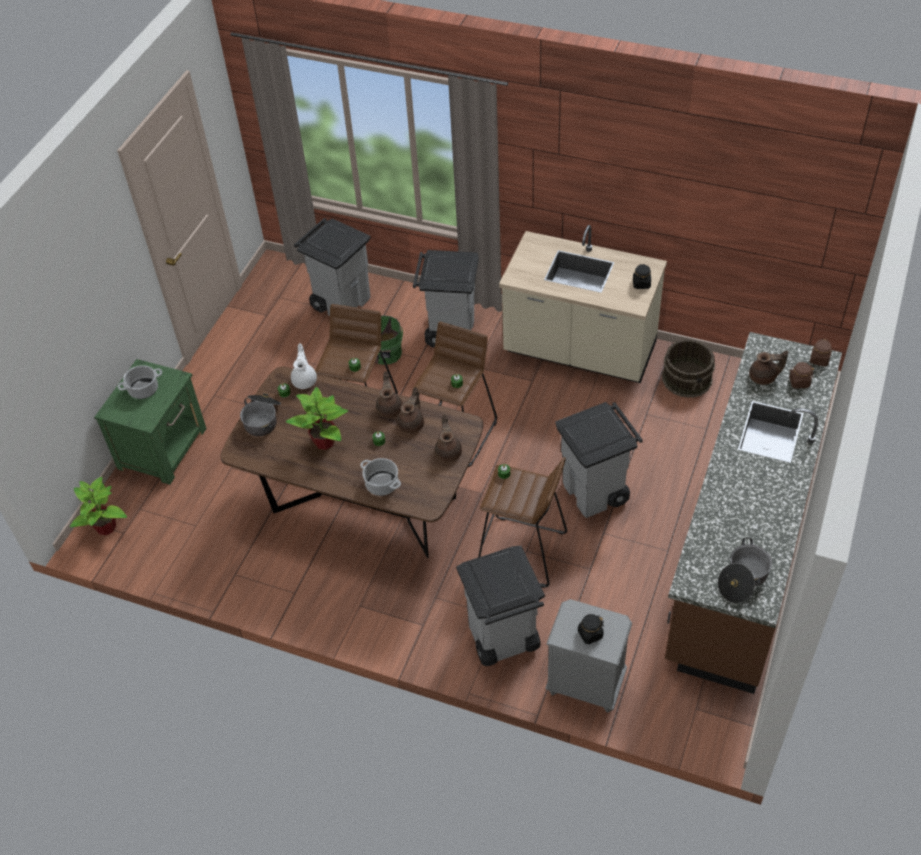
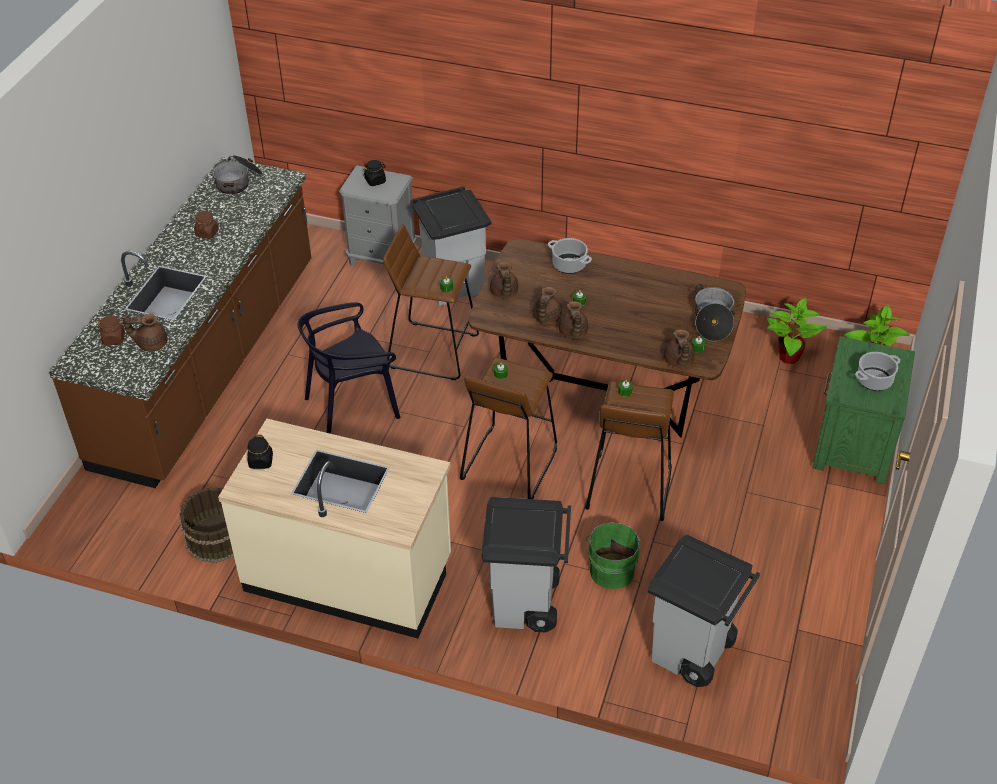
camera: 175 degrees right, 5 degrees down
(305, 380) = (678, 361): white teapot -> brown teapot
(325, 442) = (637, 300): potted plant -> potted plant (788, 357)
(595, 492) = (352, 405): grey trash can -> black chair
(819, 360) = (79, 363): brown jar -> brown jar (207, 233)

